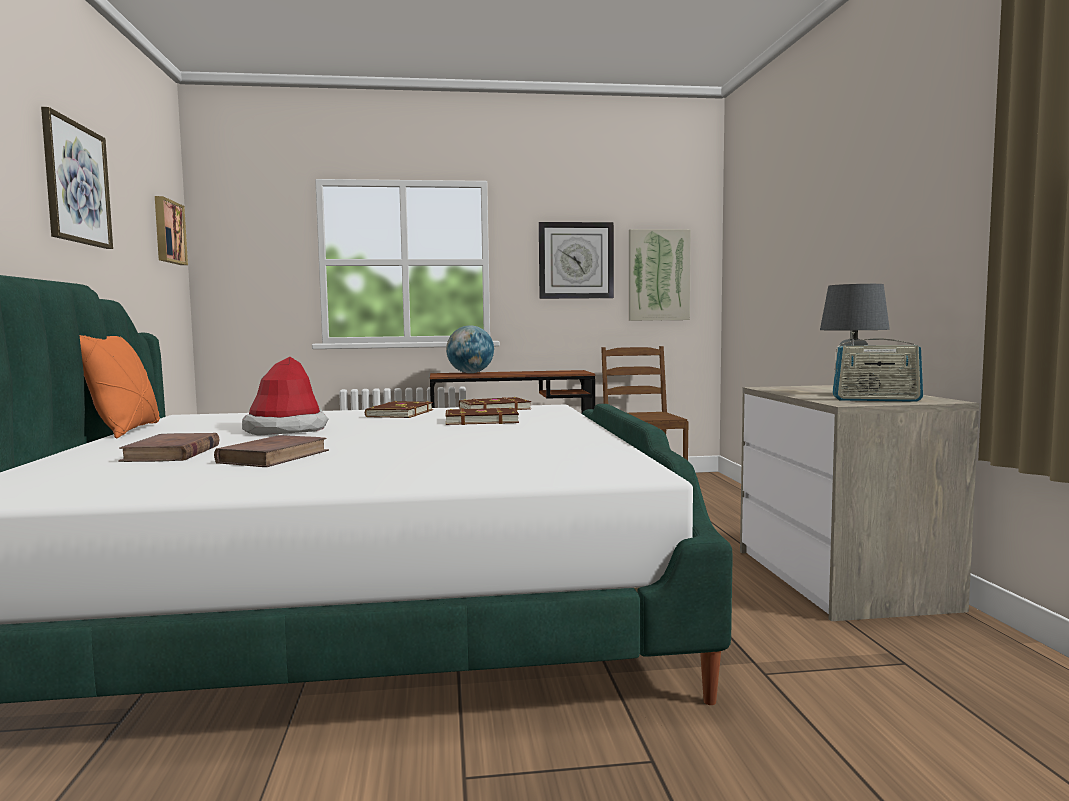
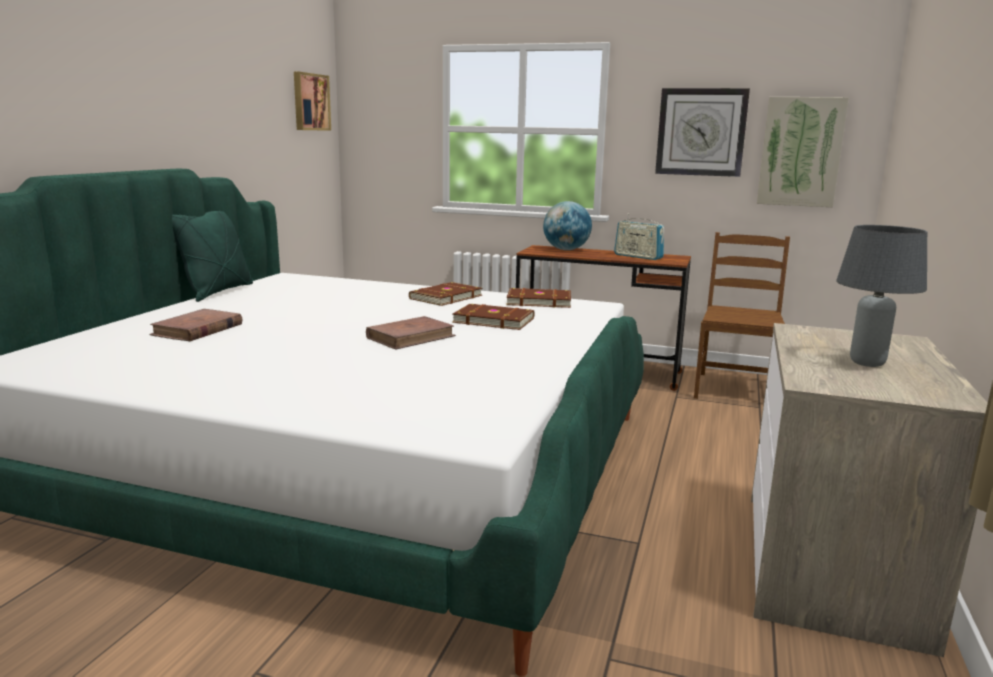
camera: 25 degrees right, 10 degrees up
(76, 183) = (194, 77): picture -> none
(125, 431) = (217, 292): orange pillow -> green pillow
(274, 457) = (251, 348): brown book -> brown book (411, 337)
(285, 430) = (321, 309): hat -> none
(876, 400) = (868, 382): radio -> radio (638, 256)

